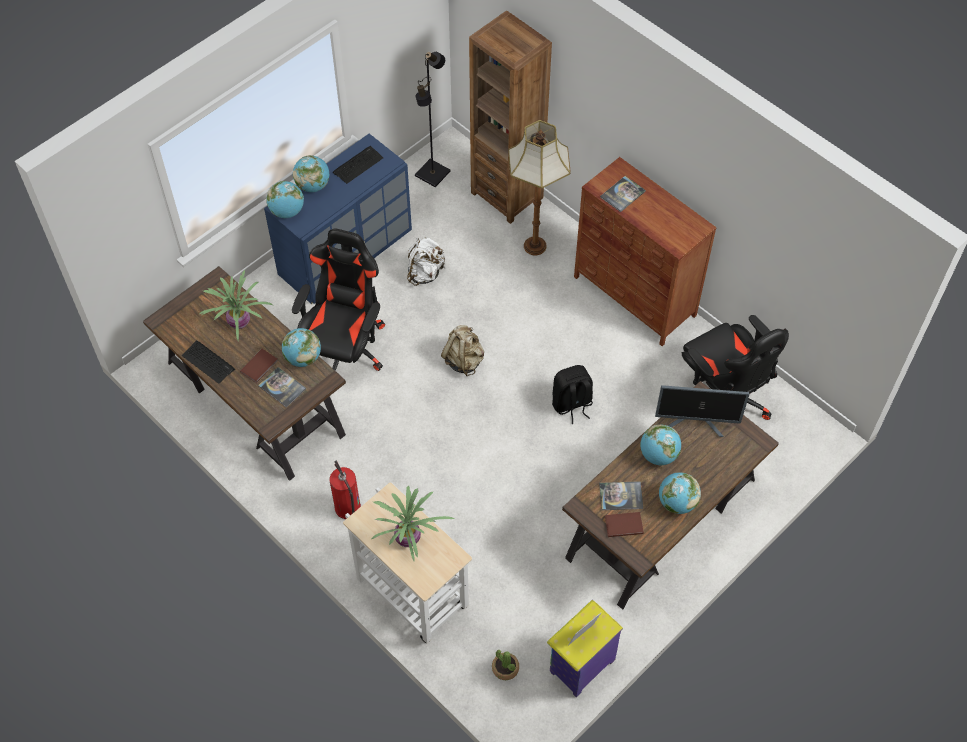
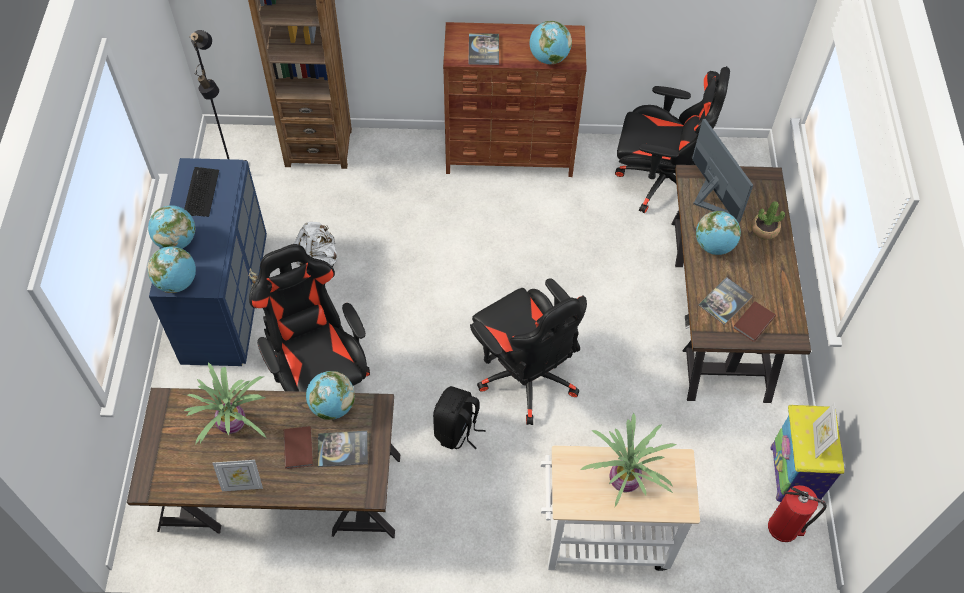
camera: 45 degrees left, 0 degrees up
(208, 362) = (242, 485): keyboard -> picture frame
(348, 508) = (473, 516): fire extinguisher -> fire extinguisher (784, 528)
(464, 360) = (432, 308): beige backpack -> none
(477, 448) = (522, 371): none -> black office chair
(505, 668) = (744, 531): potted plant -> potted plant (764, 229)
(535, 245) = (387, 171): floor lamp -> none
(571, 404) = (556, 275): black backpack -> black backpack (457, 430)
(677, 502) = (768, 271): globe -> globe (549, 58)
(696, 422) = (710, 198): monitor -> monitor turned 75 degrees counterclockwise

